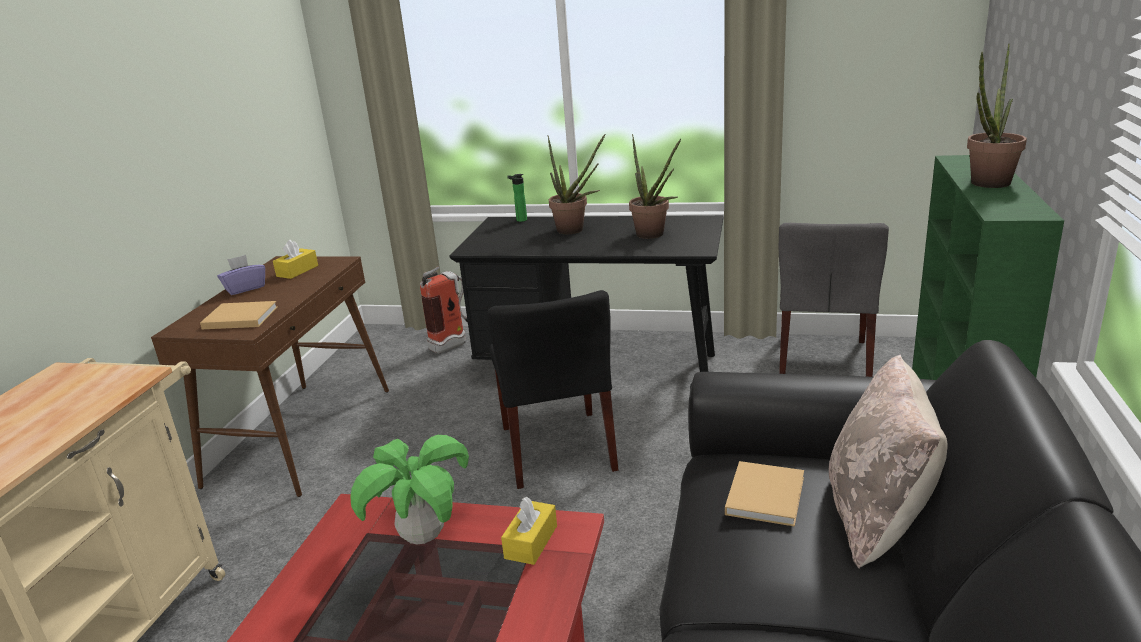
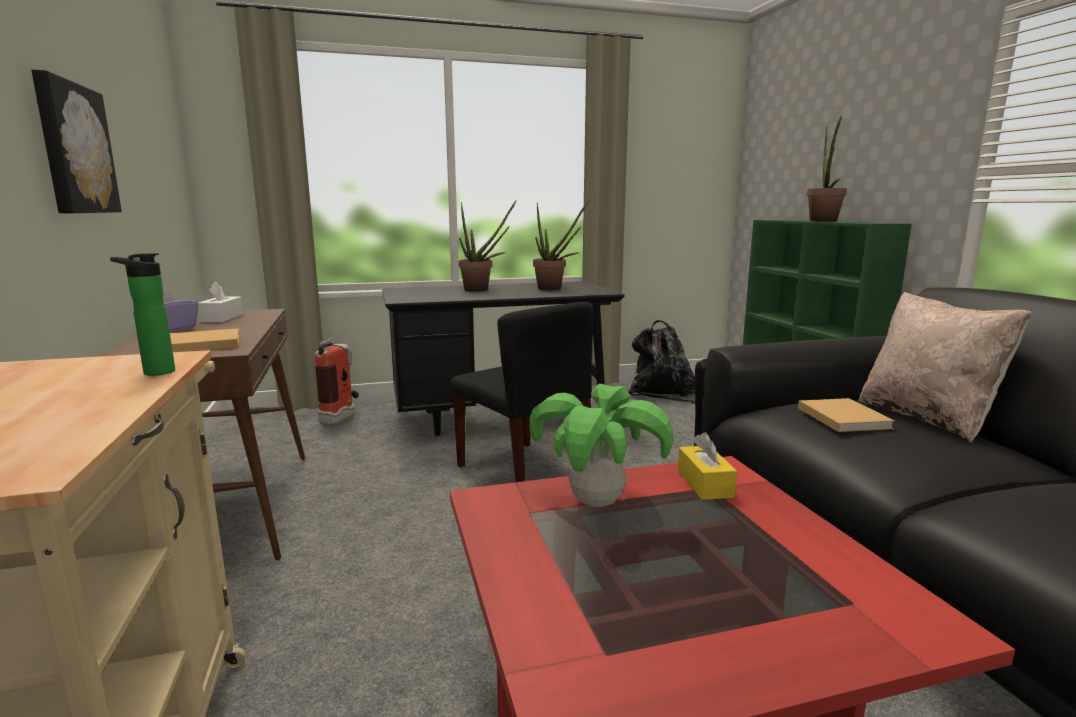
camera: 30 degrees left, 10 degrees down
(153, 158) = (74, 149): none -> picture
(297, 271) = (221, 318): yellow tissue box -> white tissue box
(520, 220) = (418, 288): bottle -> bottle (154, 373)
(824, 361) = (664, 392): grey chair -> black backpack

